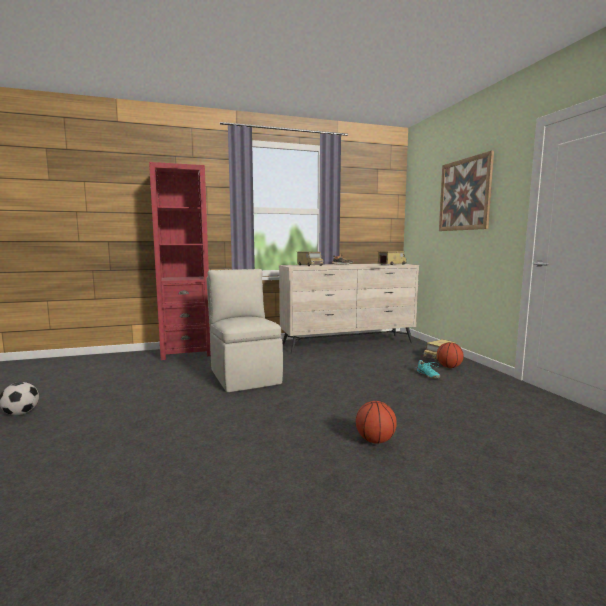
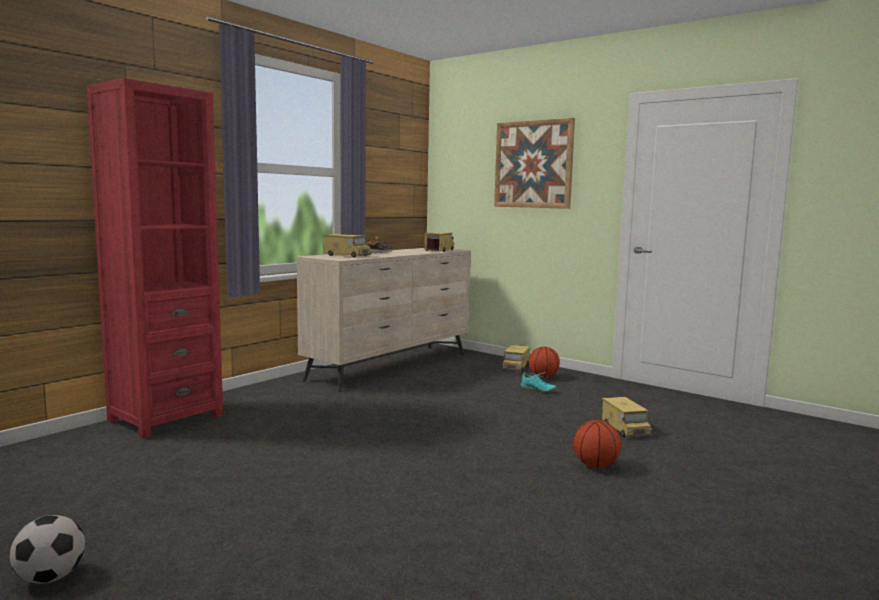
camera: 35 degrees left, 0 degrees up
(244, 376) = (331, 433): beige chair -> none
(453, 419) = (625, 429): none -> toy truck

